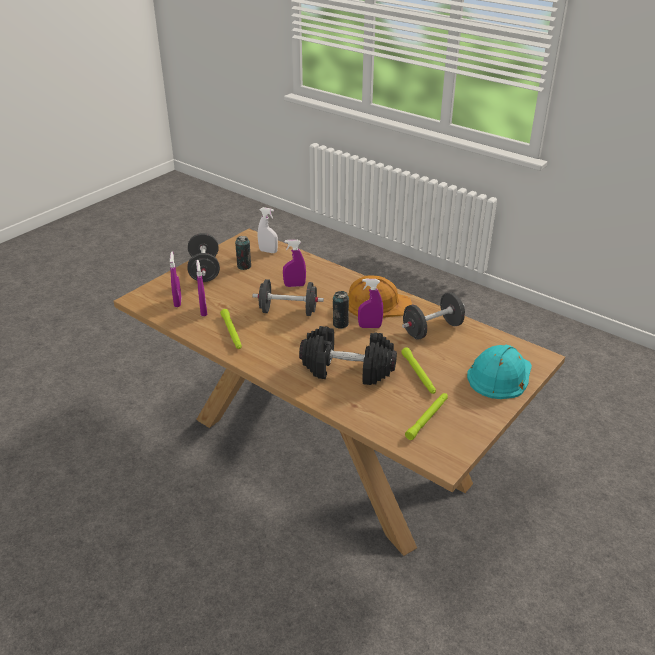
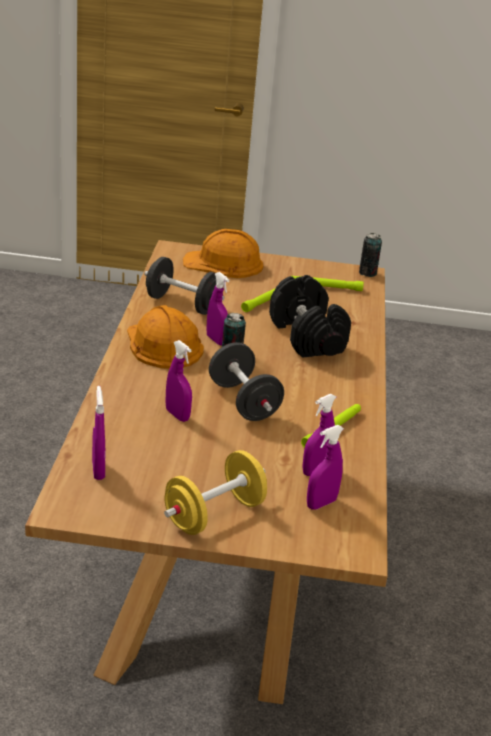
camera: 125 degrees left, 5 degrees down
(204, 270) = (214, 514): black dumbbell -> yellow dumbbell
(244, 266) = (166, 478): can -> can (367, 273)
(268, 251) = (98, 470): white spray bottle -> purple spray bottle
(500, 375) = (224, 263): turquoise hard hat -> orange hard hat

